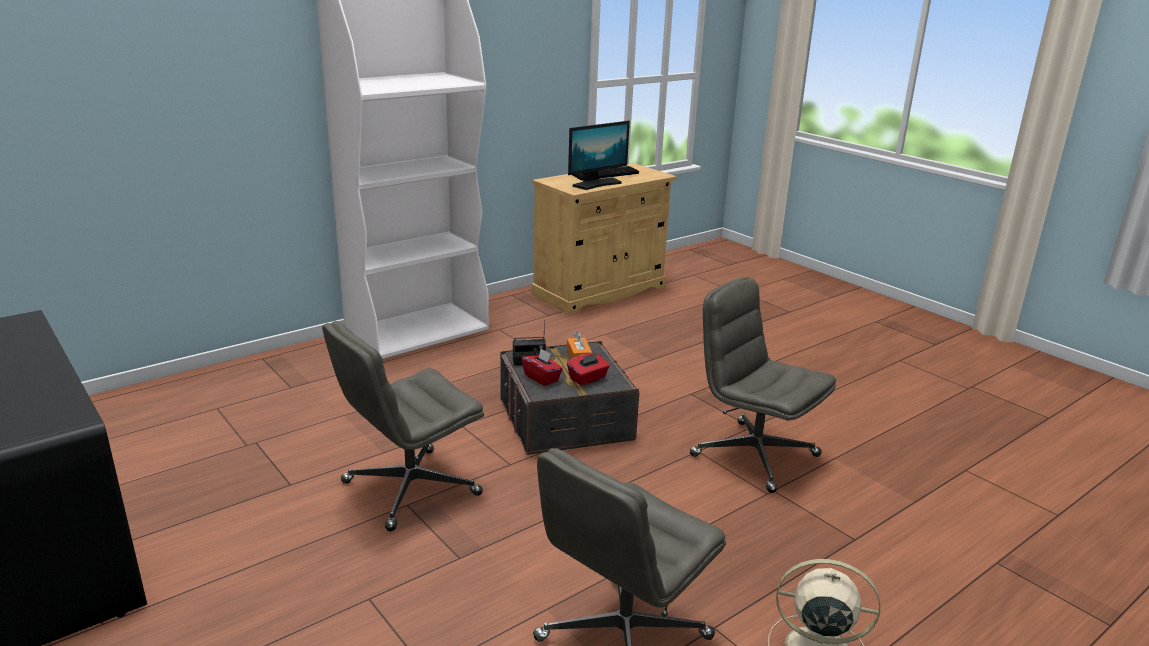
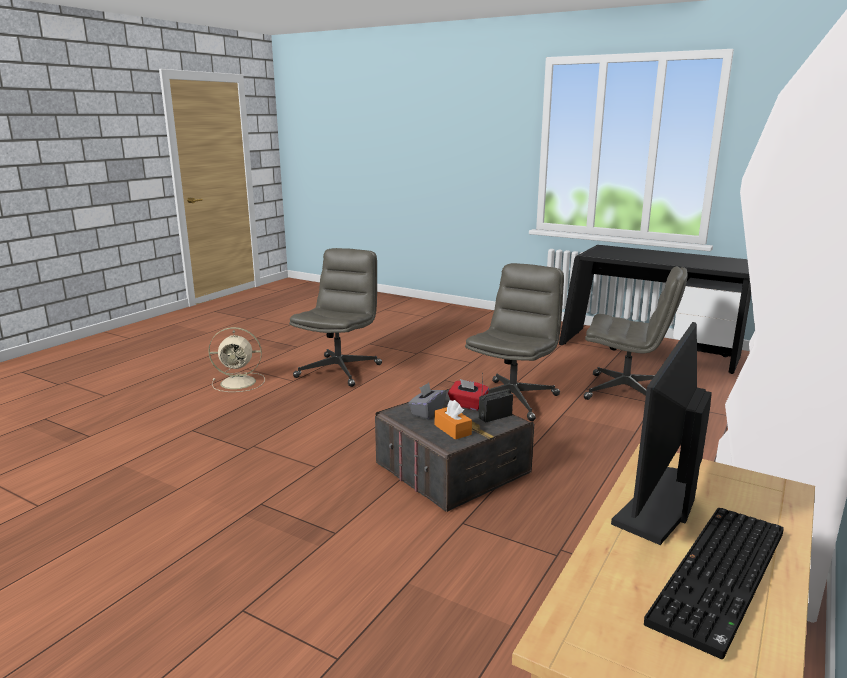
camera: 160 degrees right, 5 degrees down
(588, 379) = (427, 412): red tissue box -> grey tissue box
(753, 455) = (262, 474): grey office chair -> grey office chair (626, 392)

